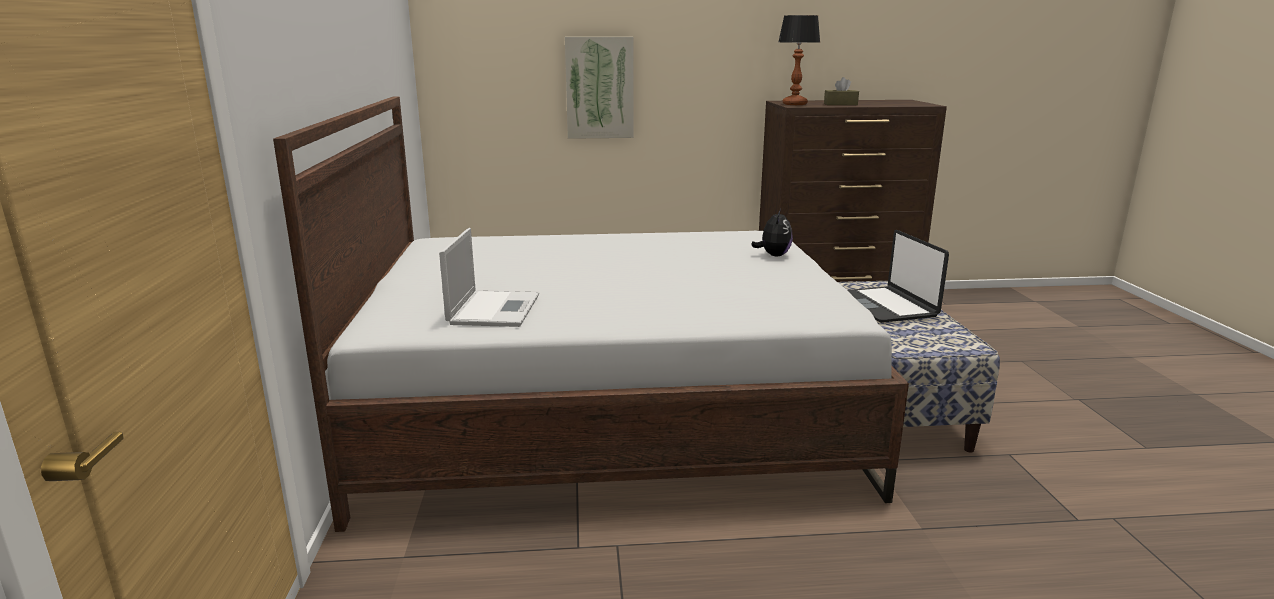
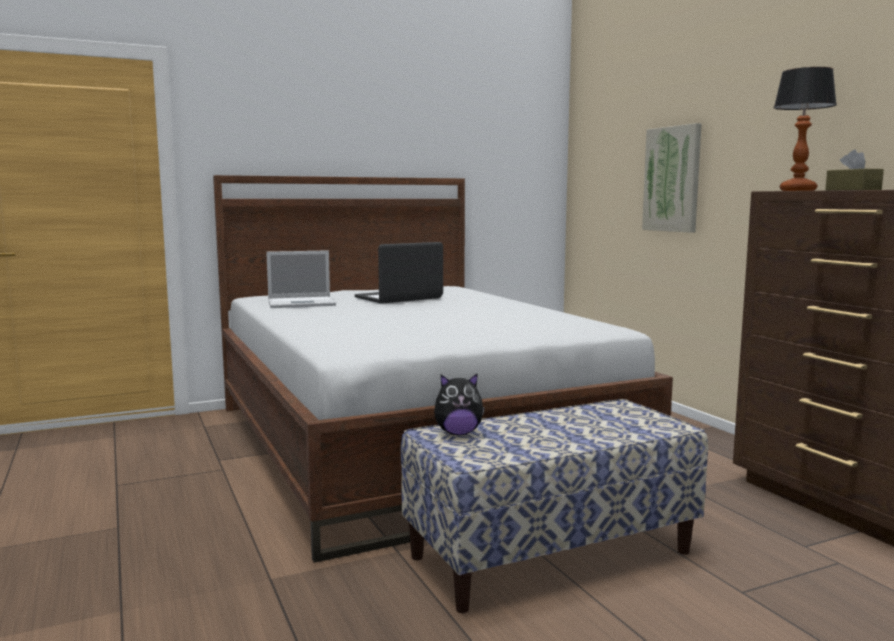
camera: 70 degrees right, 10 degrees down
(773, 255) = (521, 332): plush toy -> plush toy (458, 433)
(886, 306) = (575, 425): laptop -> laptop (399, 298)

